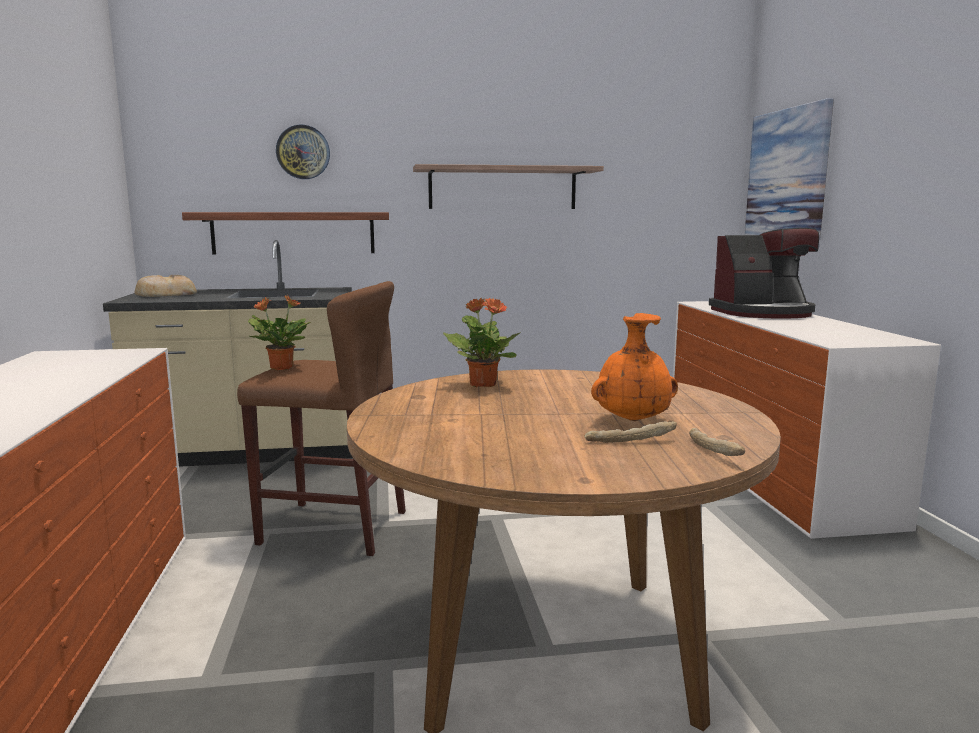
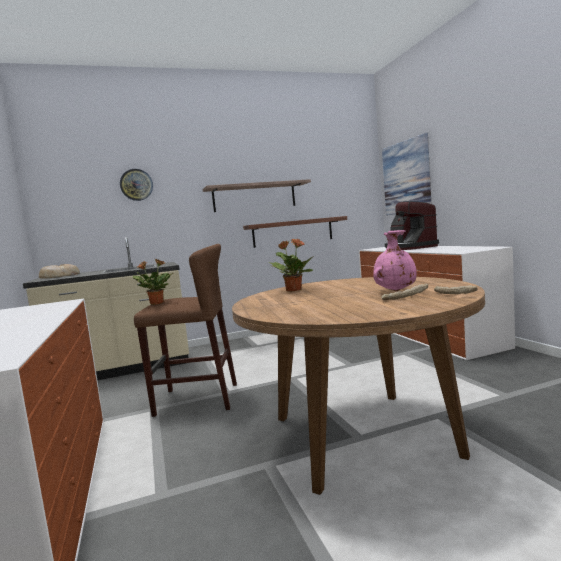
camera: 10 degrees left, 5 degrees down
(293, 233) = (134, 233): shelf -> shelf (293, 232)
(632, 420) = (395, 291): orange vase -> pink vase
(763, 313) = (409, 248): coffee machine -> coffee machine turned 90 degrees clockwise

